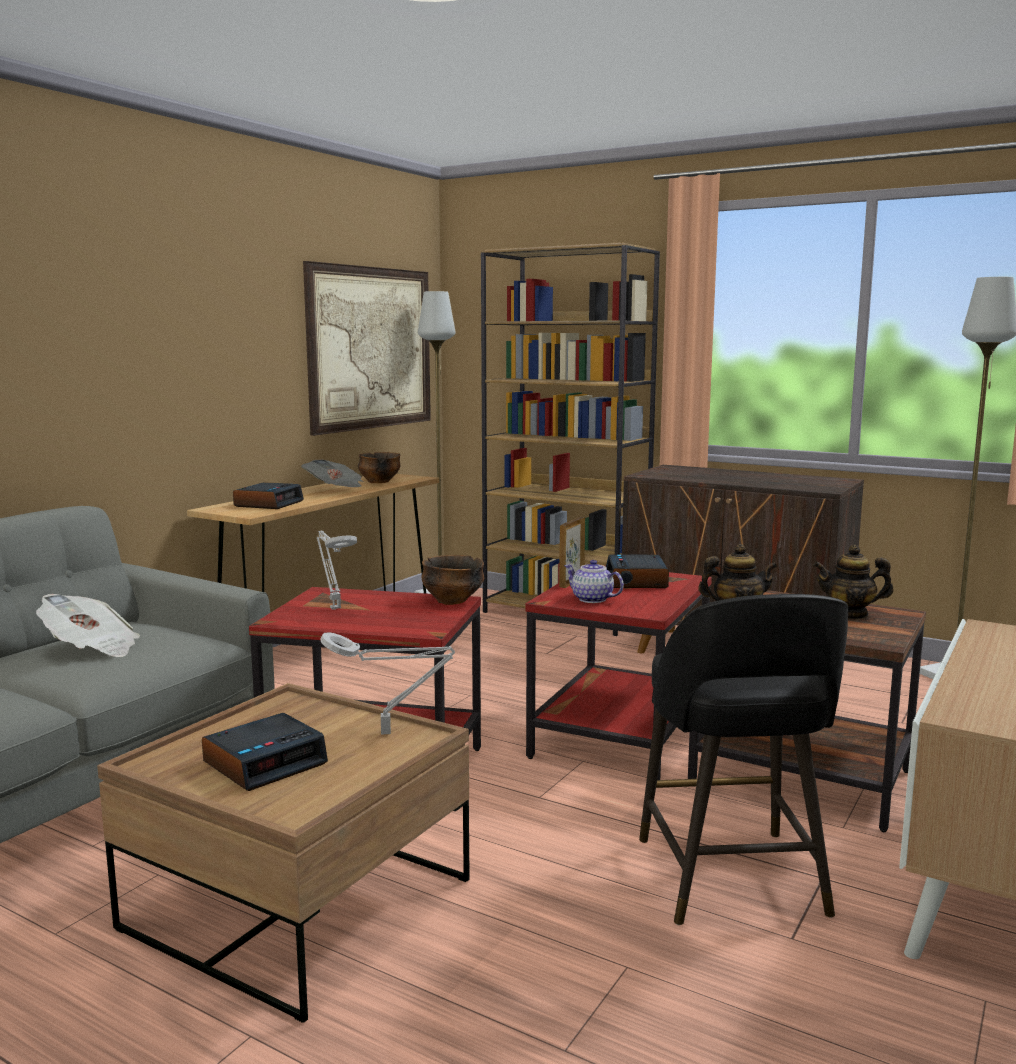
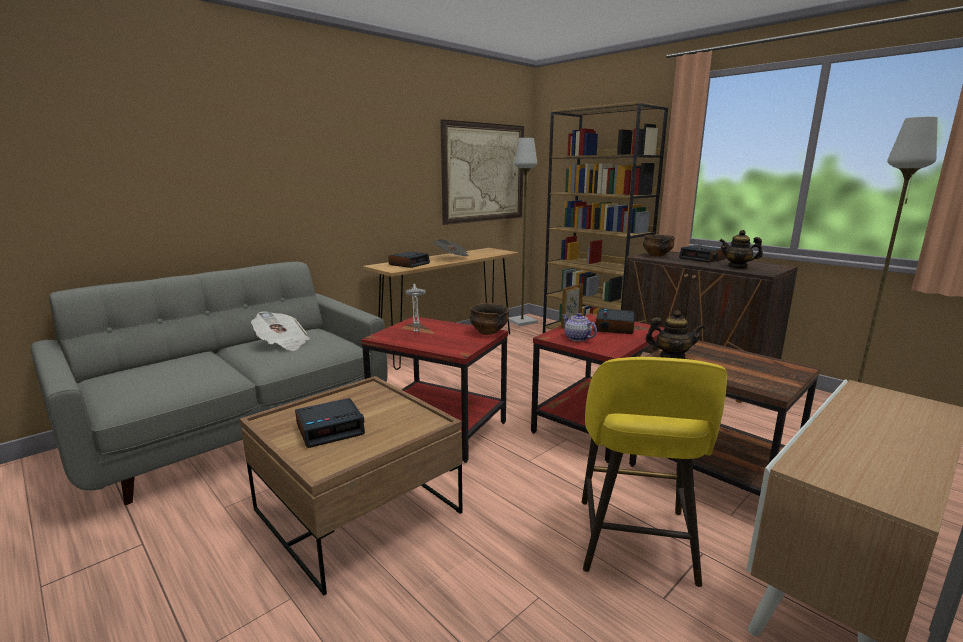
camera: 15 degrees right, 5 degrees up
(379, 482) = (481, 253): bowl -> bowl (657, 255)
(390, 733) = (414, 417): grey table lamp -> none
(732, 880) = (635, 543): black stool -> yellow stool
(733, 474) = (703, 258): none -> alarm clock
(850, 614) = (757, 365): teapot -> teapot (737, 267)

